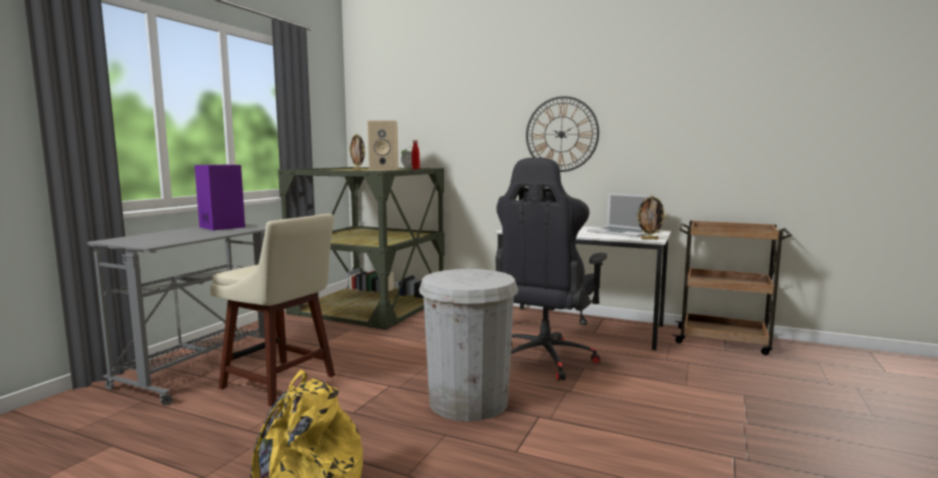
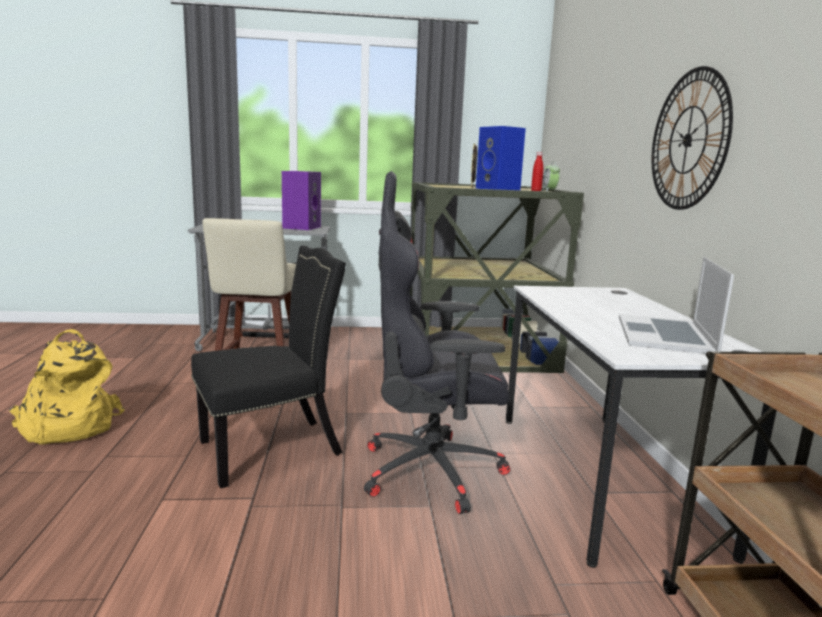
camera: 60 degrees right, 5 degrees up
(384, 170) = (499, 189): beige speaker -> blue speaker
(468, 401) = (268, 450): white trash can -> black chair
(649, 239) = (627, 353): picture frame -> none

